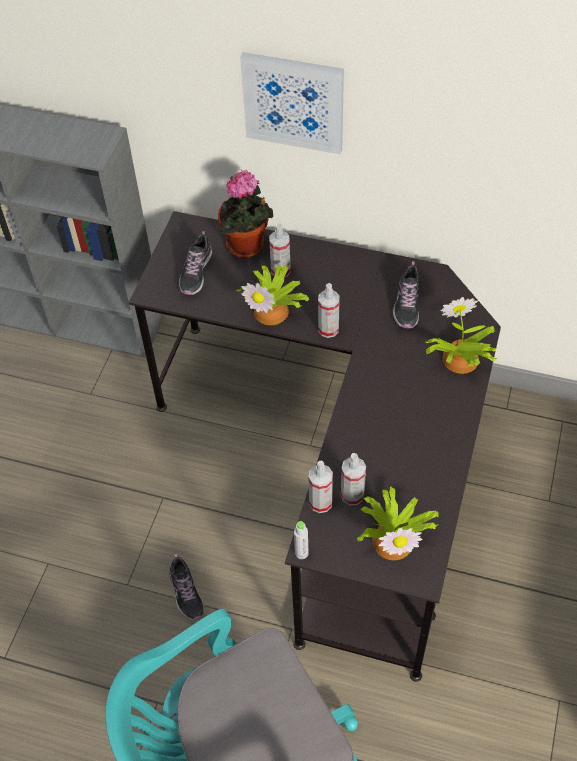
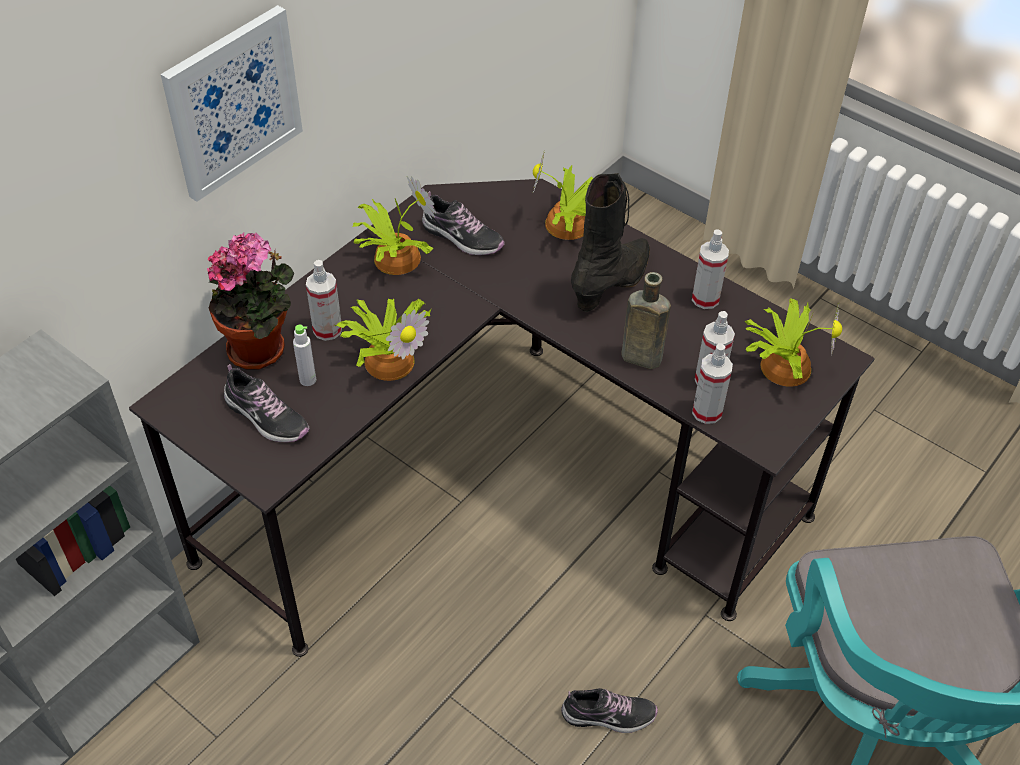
camera: 70 degrees left, 5 degrees down
(301, 553) = (769, 453): grey bottle -> grey bottle (308, 380)
(328, 329) = (454, 318): spray bottle -> spray bottle (705, 299)
(350, 445) = (638, 357): none -> brown bottle
(363, 277) = (394, 258): none -> potted plant
(415, 406) = (612, 284): none -> black boot

